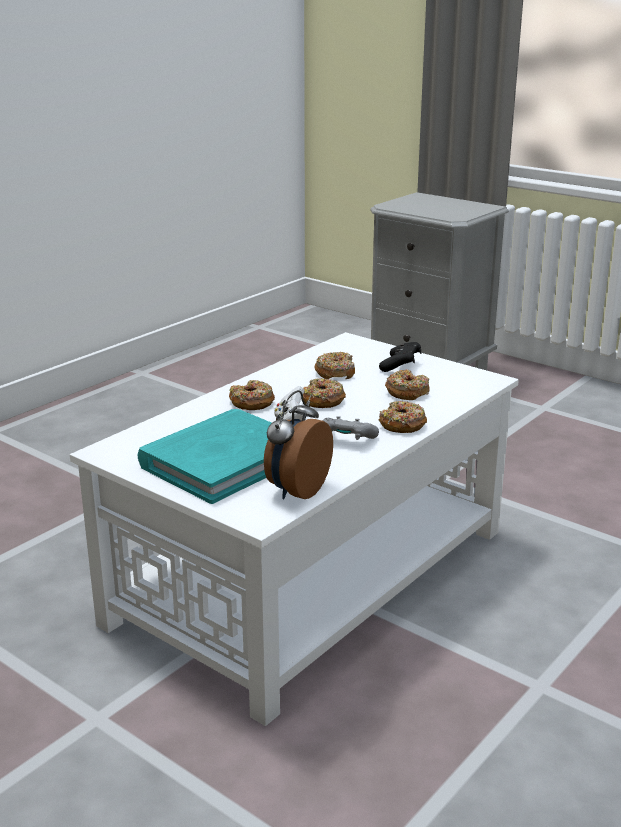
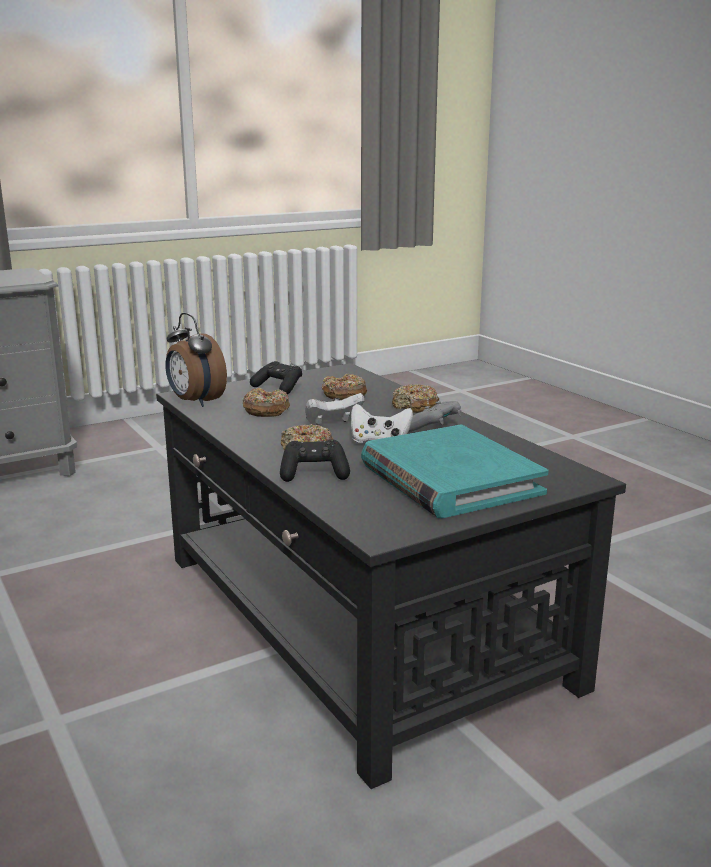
camera: 70 degrees left, 5 degrees down
(204, 413) = (314, 474): none -> black game controller
(296, 490) = (532, 458): alarm clock -> alarm clock (195, 402)
(310, 576) = (358, 619): white coffee table -> black coffee table
(322, 400) = (332, 424): donut -> white game controller

